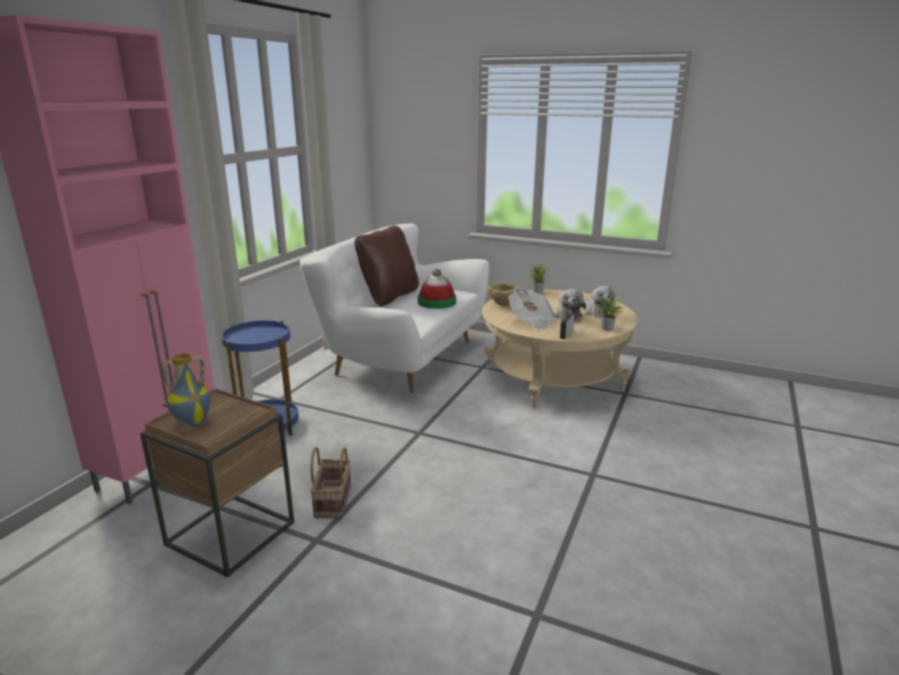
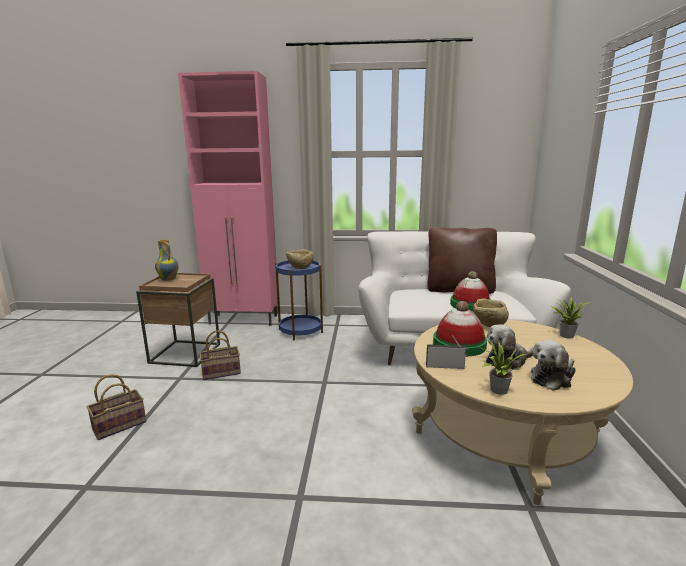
camera: 70 degrees right, 5 degrees down
(262, 335) = (300, 268): none -> beige bowl
(412, 595) = (120, 424): none -> basket
(531, 321) = (459, 344): newspaper -> hat

